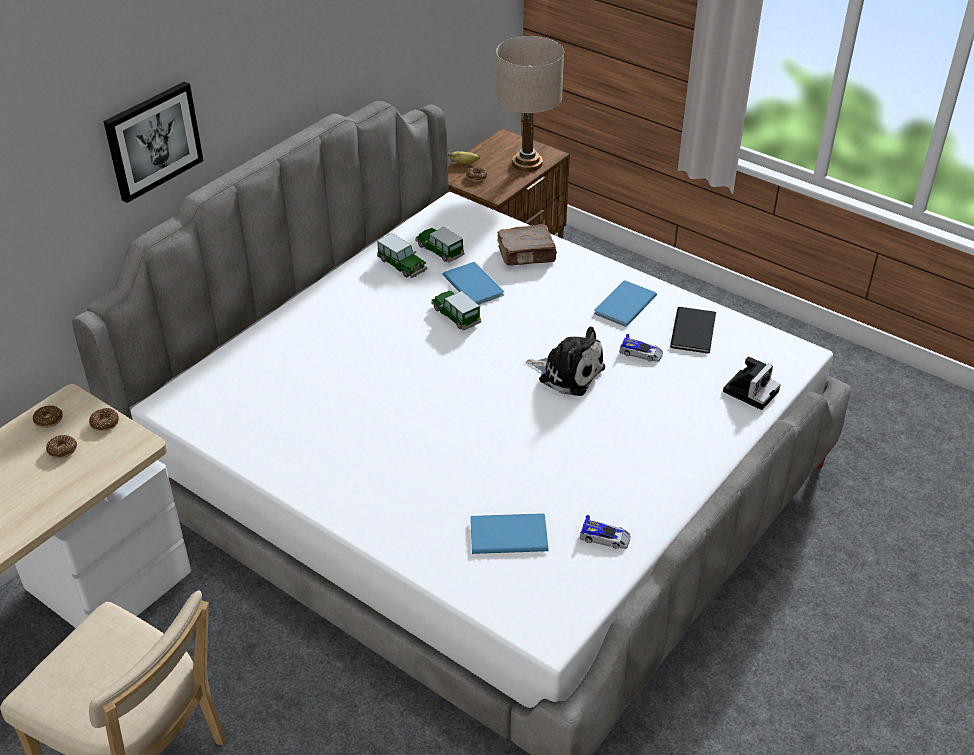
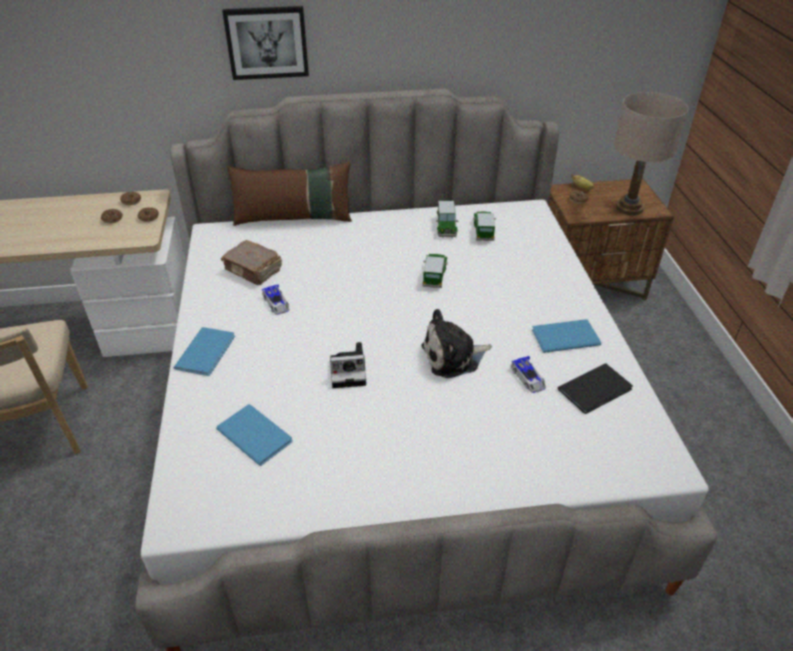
camera: 45 degrees right, 0 degrees up
(238, 339) = (294, 218): none -> brown pillow
(474, 284) = (475, 262): blue book -> blue book (208, 351)
(527, 255) = (540, 264): brown book -> brown book (253, 270)
(568, 372) = (453, 357): plush toy -> plush toy turned 90 degrees clockwise
(605, 537) = (308, 488): toy car -> toy car (276, 303)
(751, 390) = (581, 466): camera -> camera (350, 371)

